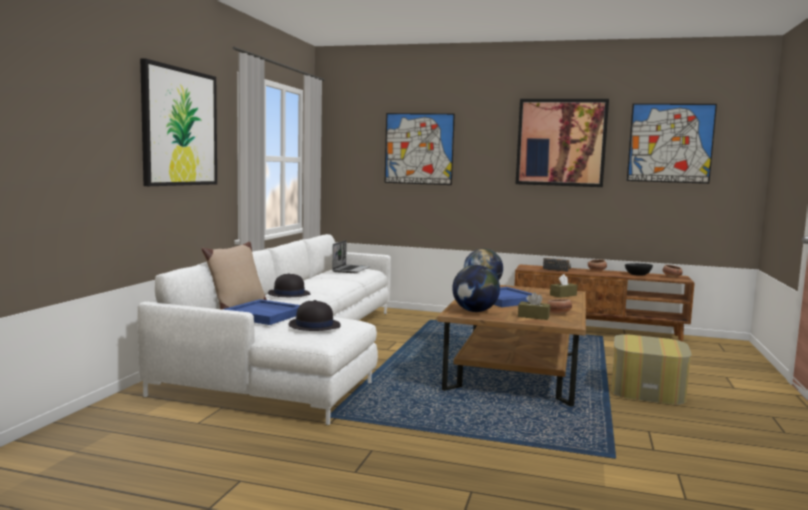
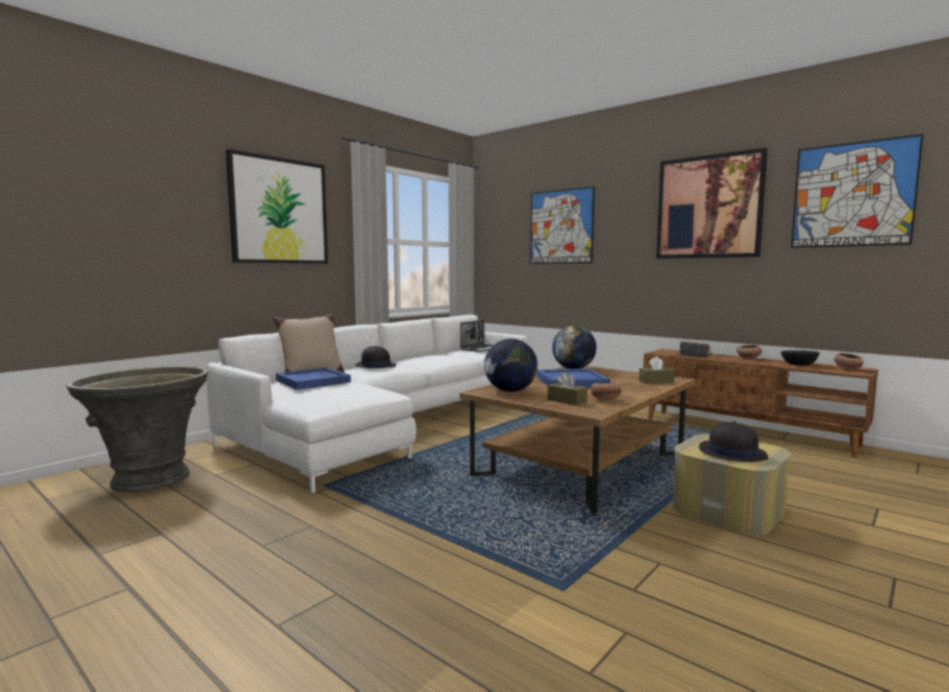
camera: 25 degrees right, 0 degrees up
(130, 438) = (149, 479): none -> grey planter
(314, 325) = (333, 393): black hat -> black hat (731, 453)

